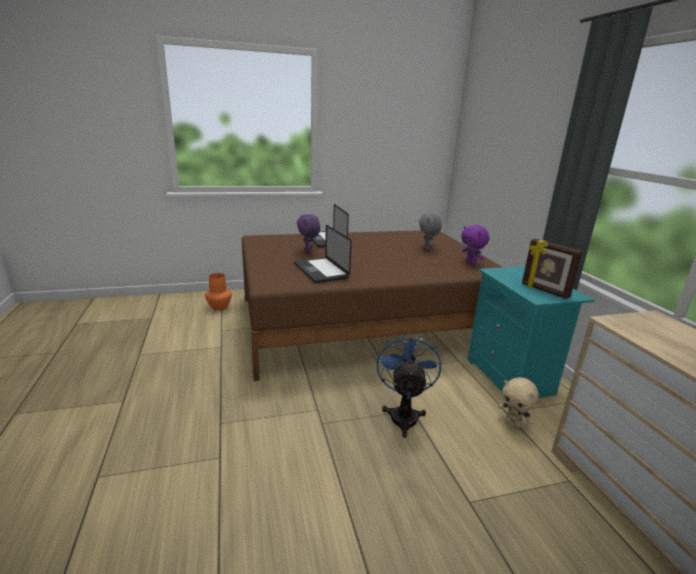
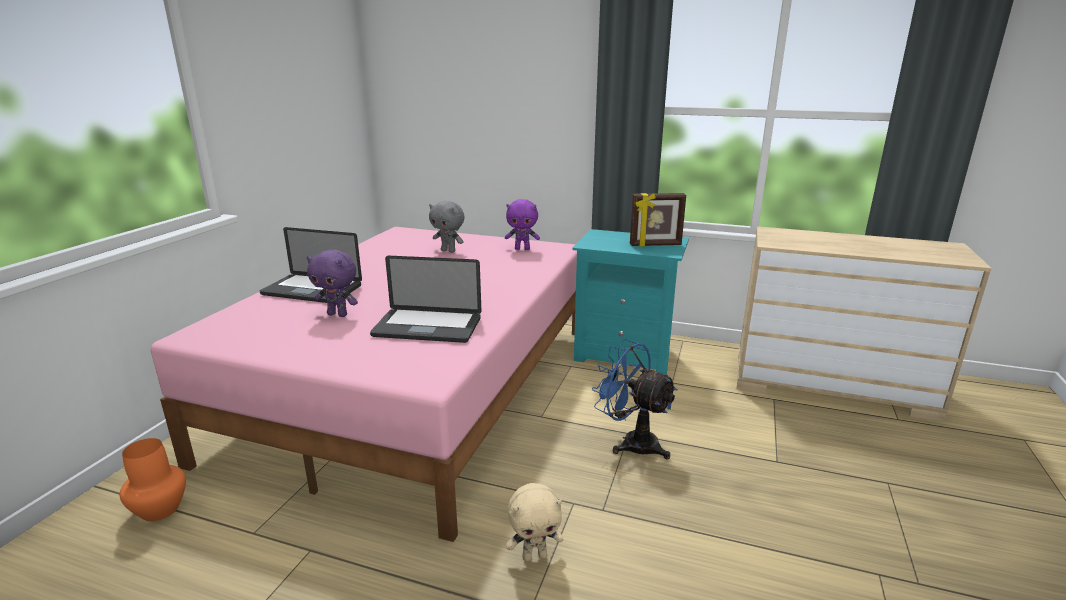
camera: 55 degrees left, 0 degrees up
(363, 322) = (420, 388): brown bed -> pink bed
(513, 423) = (690, 387): beige plush toy -> beige plush toy (535, 556)

